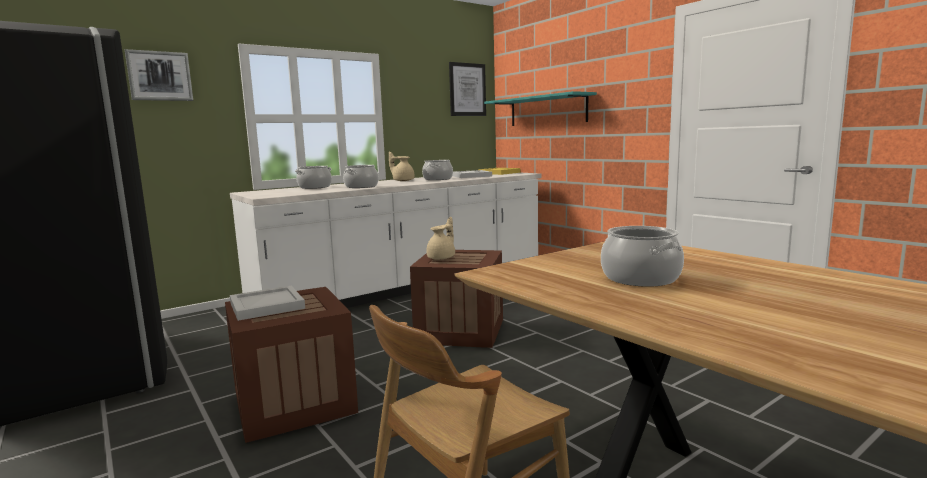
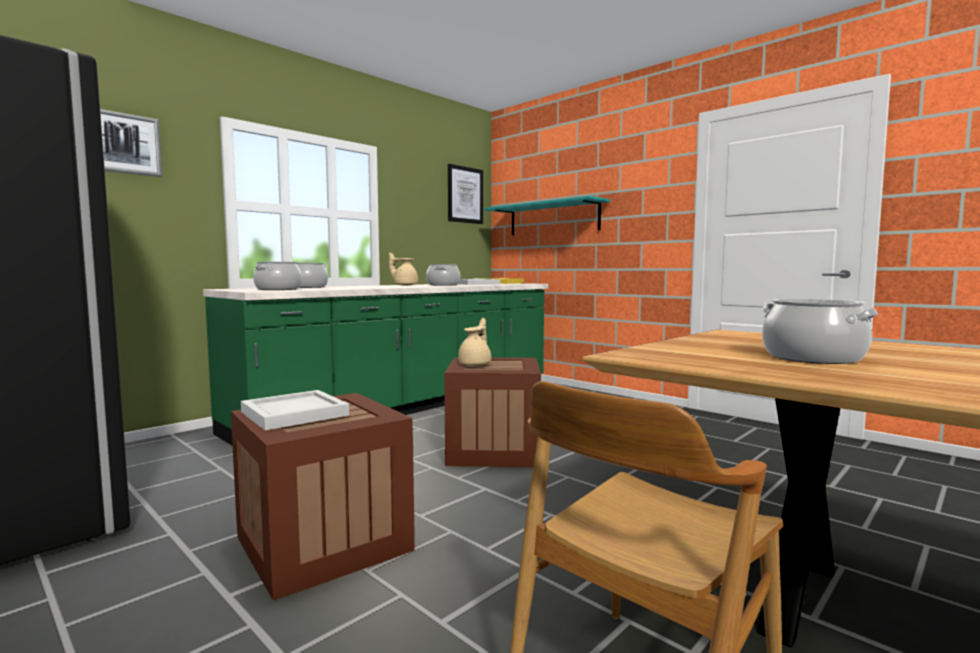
camera: 10 degrees left, 5 degrees down
(361, 186) = (365, 287): cooking pot -> cooking pot (278, 289)
(408, 286) = (408, 406): white counter -> green counter

